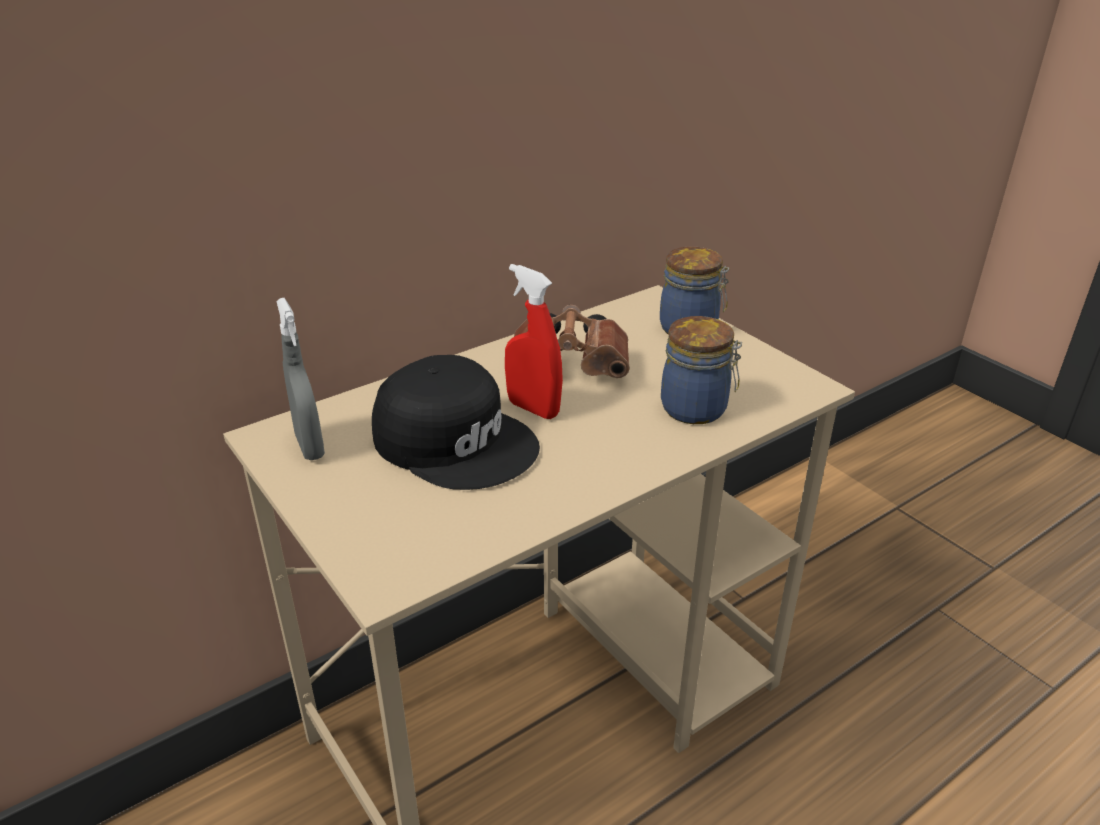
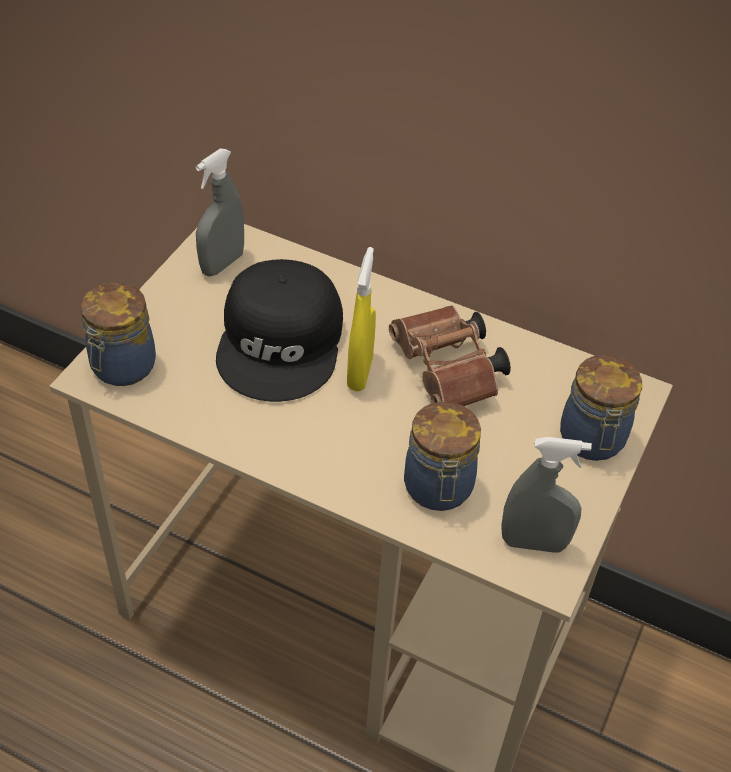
camera: 60 degrees right, 15 degrees up
(392, 557) = (121, 367): none -> jar
(533, 409) = (360, 372): red spray bottle -> yellow spray bottle
(777, 383) = (534, 543): none -> grey spray bottle

